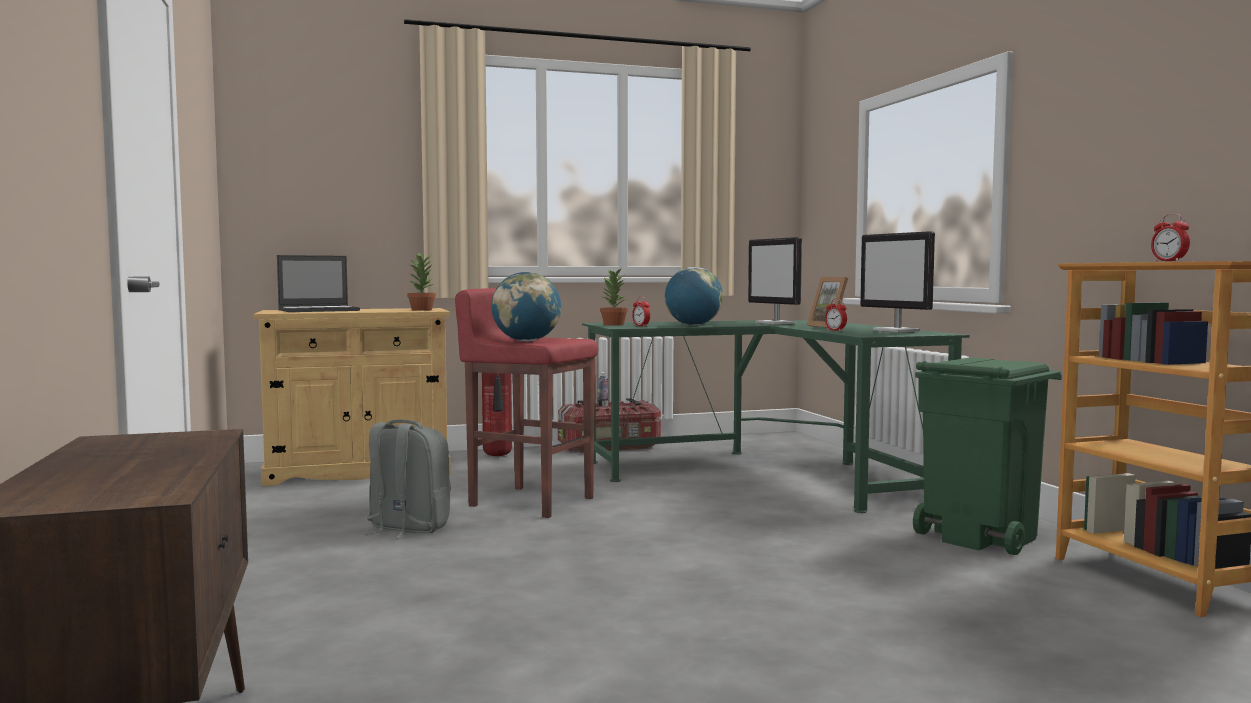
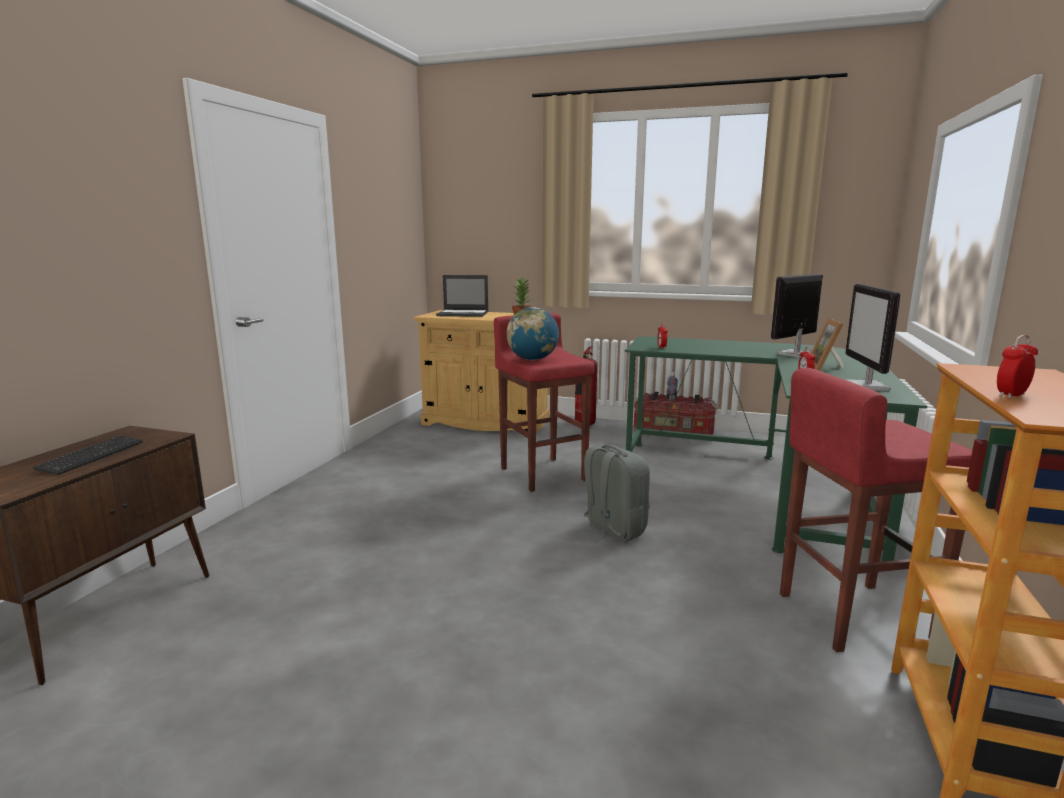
camera: 35 degrees right, 10 degrees up
(151, 458) = (92, 456): none -> keyboard
(407, 528) = (441, 479): grey backpack -> grey backpack (612, 530)
(614, 325) = (648, 342): potted plant -> none
(693, 325) = (710, 350): globe -> none
(776, 323) = (795, 354): monitor -> monitor turned 45 degrees clockwise
(980, 536) = (851, 615): green trash can -> red stool
(1169, 261) = (1011, 395): alarm clock -> alarm clock turned 45 degrees clockwise

